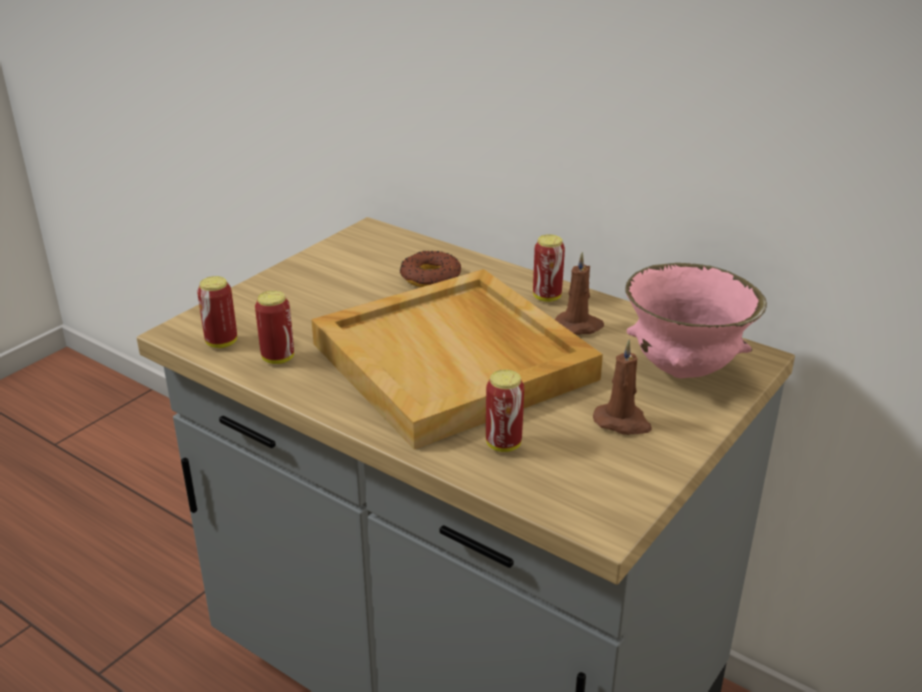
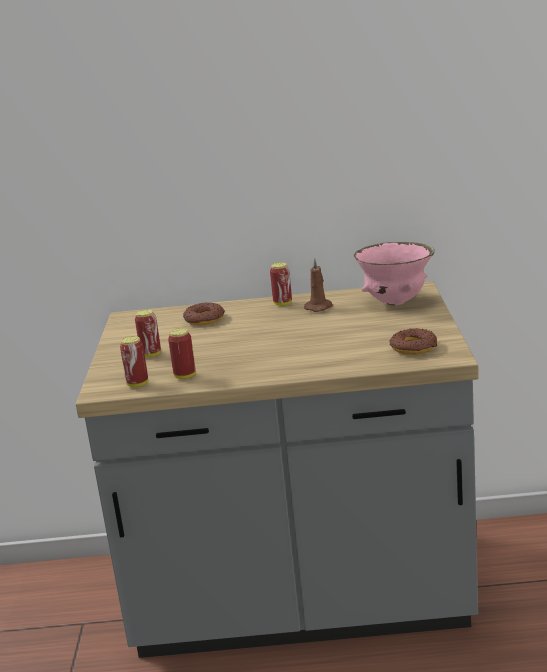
camera: 35 degrees left, 10 degrees down
(456, 361) = (284, 340): beige tray -> none
(503, 444) = (363, 354): can -> can (151, 354)
(582, 472) = (413, 347): none -> donut
(623, 422) = (401, 327): brown candle -> none

